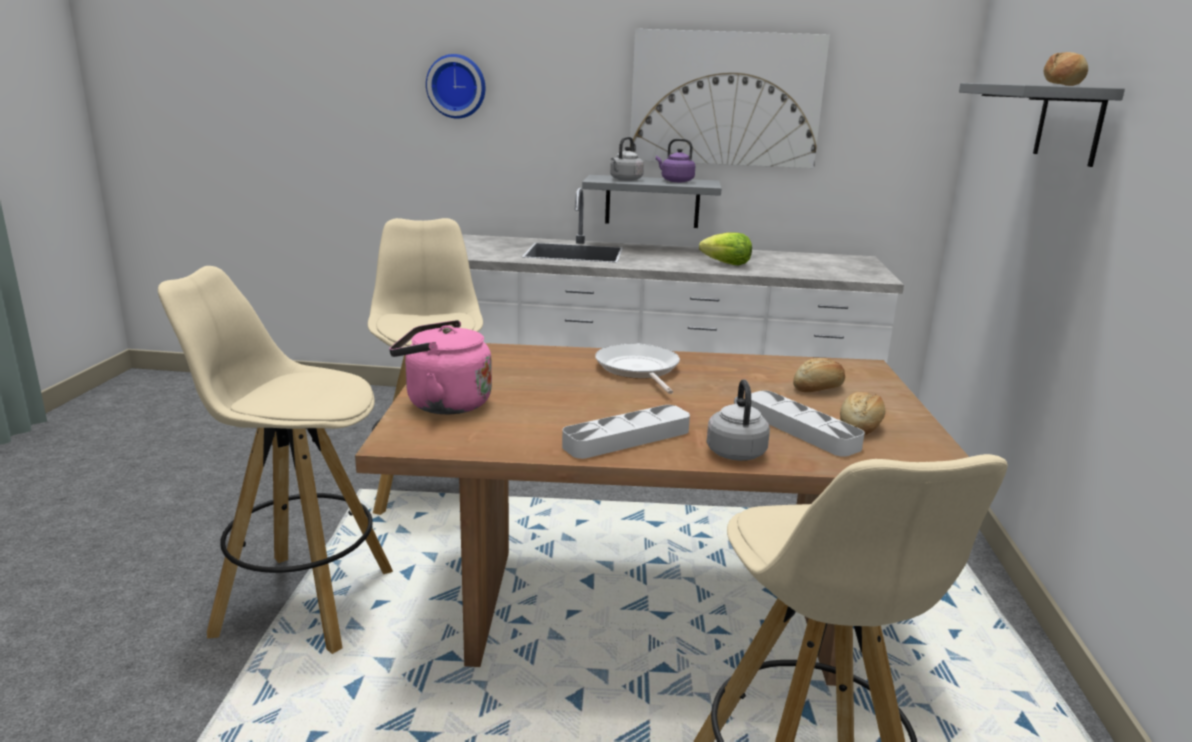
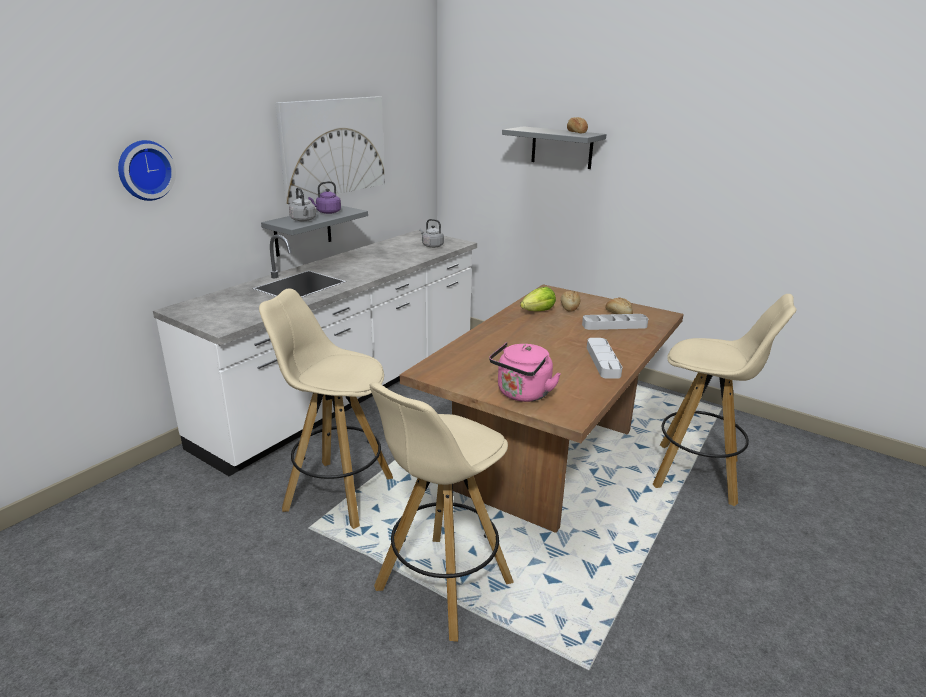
camera: 60 degrees left, 5 degrees up
(638, 369) = (510, 334): frying pan -> none
(727, 264) = (391, 260): lettuce -> lettuce (538, 311)
(735, 451) = (631, 344): grey kettle -> grey kettle (431, 246)

